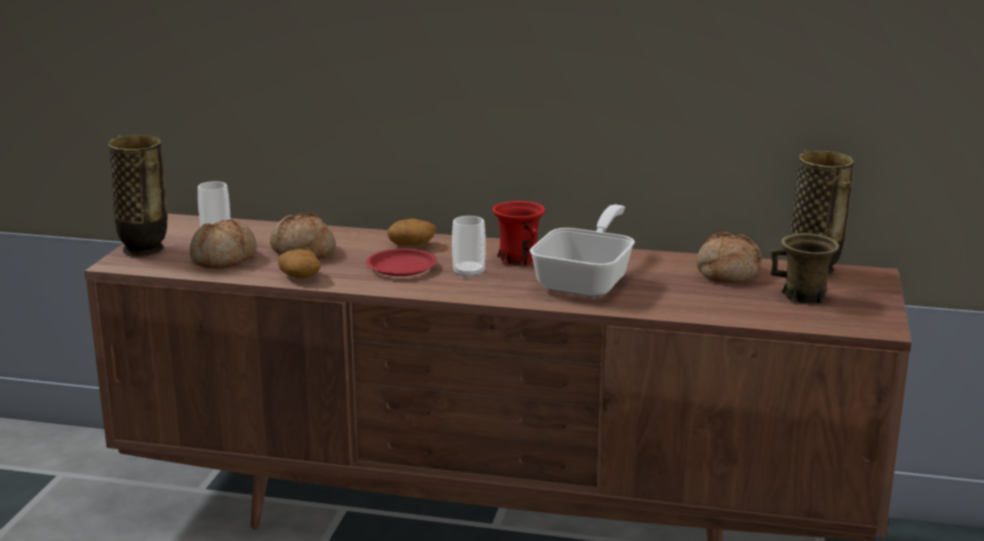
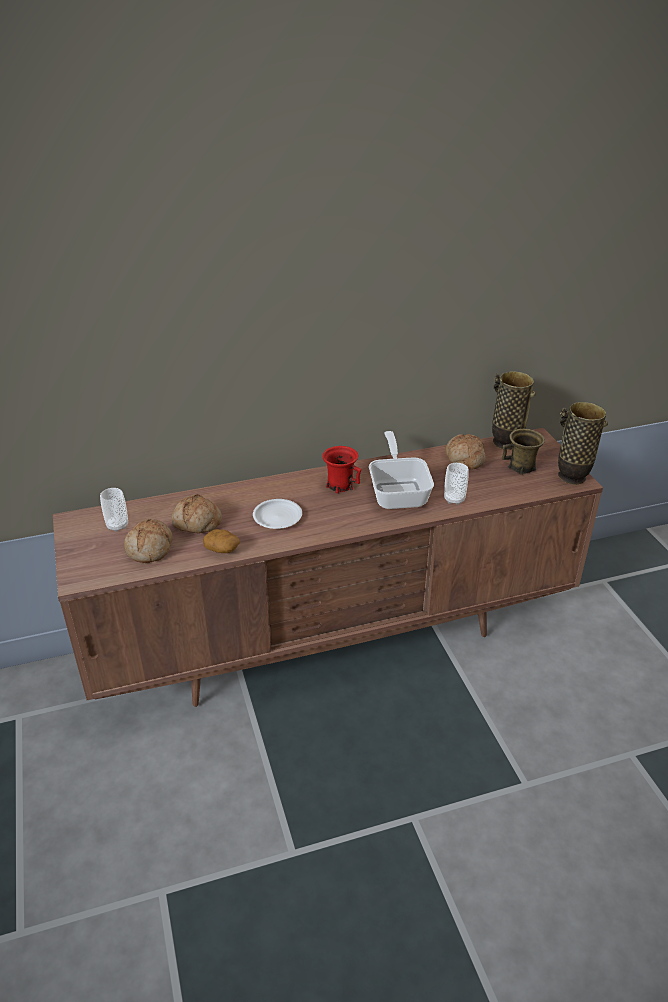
camera: 30 degrees left, 15 degrees up
(144, 250) = (81, 559): vase -> vase (572, 477)
(401, 267) = (277, 517): red plate -> white plate
(412, 244) = (261, 492): potato -> none
(469, 273) = (324, 509): cup -> cup (454, 499)

